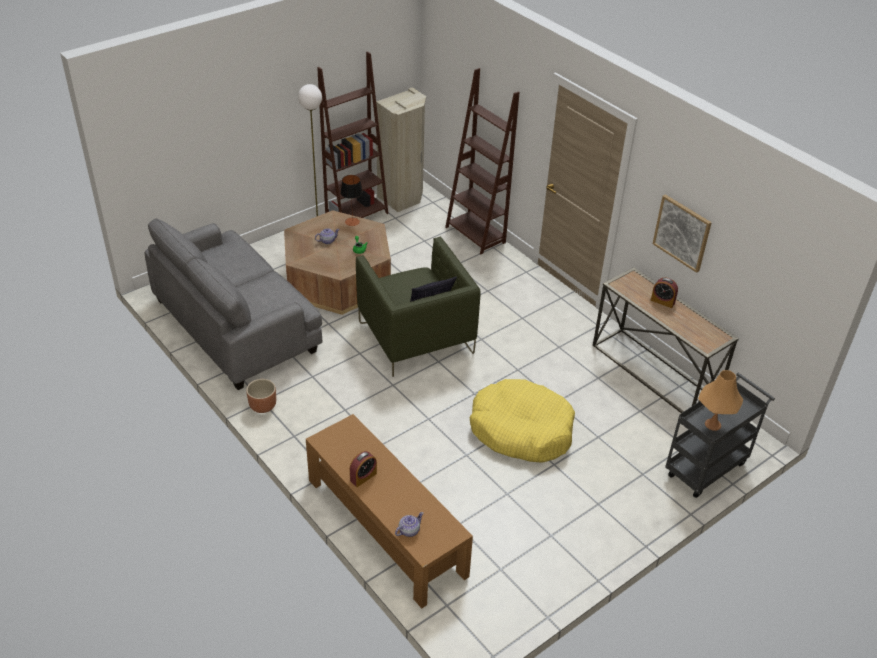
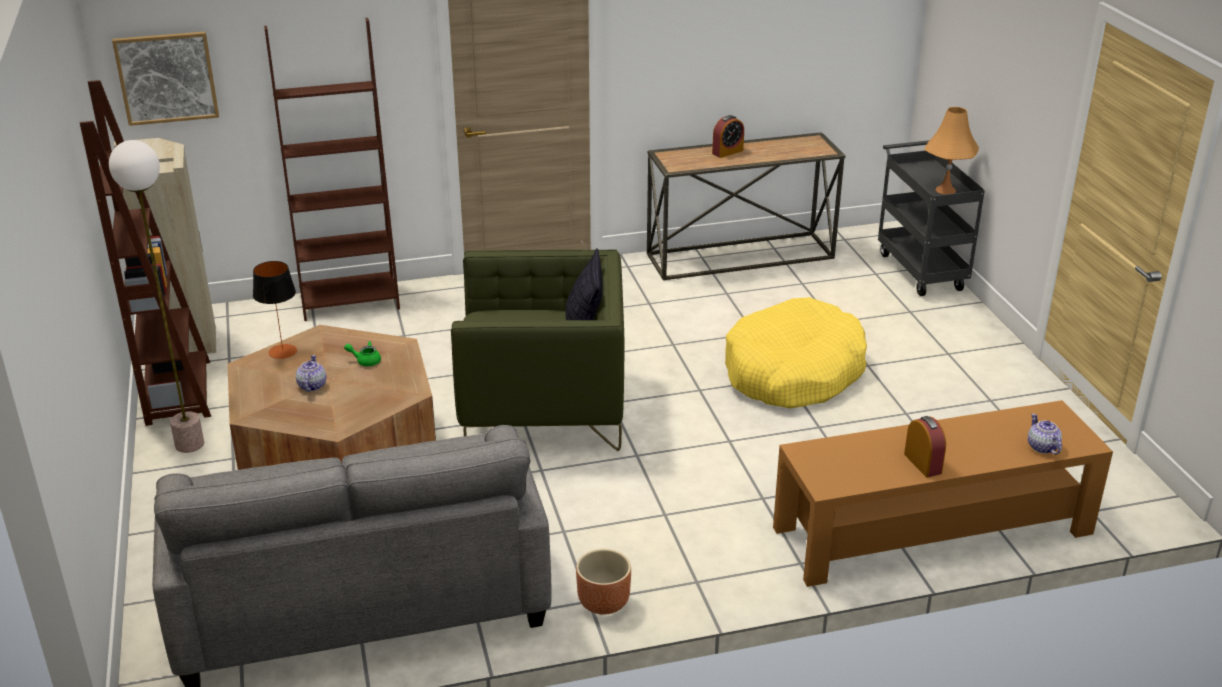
camera: 65 degrees left, 10 degrees down
(682, 232) = (709, 53): picture -> picture (167, 77)

